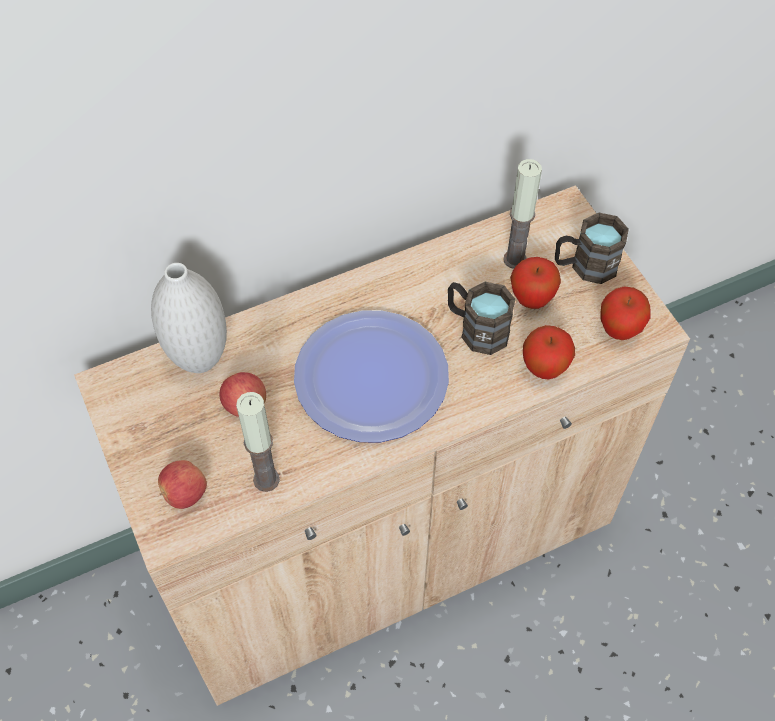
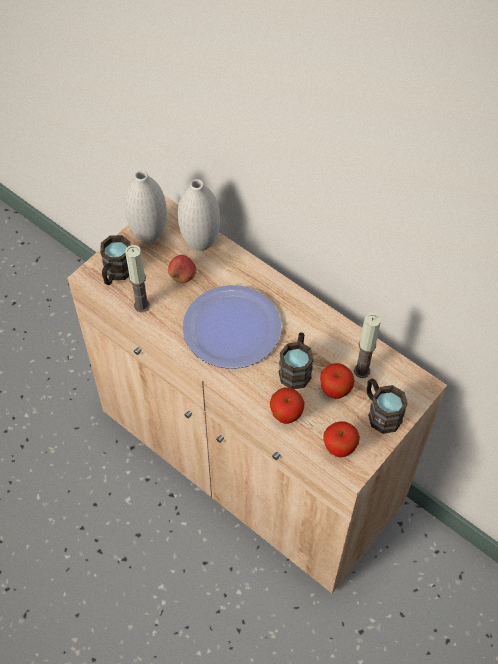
camera: 65 degrees right, 0 degrees up
(140, 421) = (149, 235): none -> white vase
(185, 493) = (116, 273): apple -> brown mug

